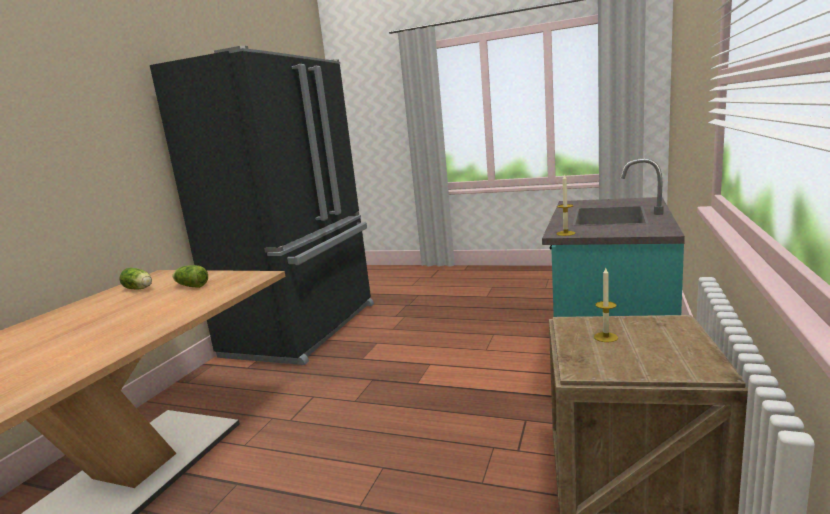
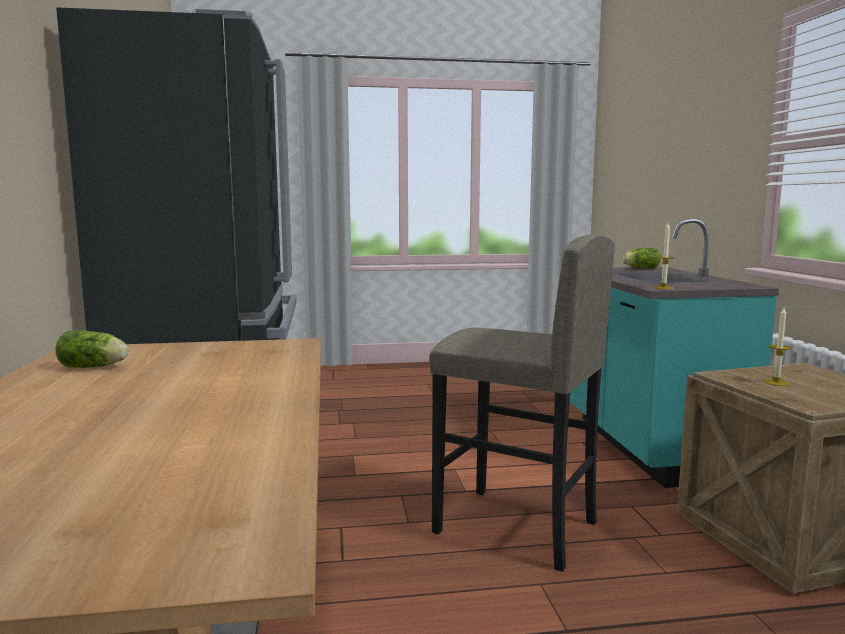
camera: 30 degrees left, 5 degrees down
(191, 286) = (197, 359): lettuce -> lettuce (640, 268)
(416, 420) = (515, 528): none -> grey stool

